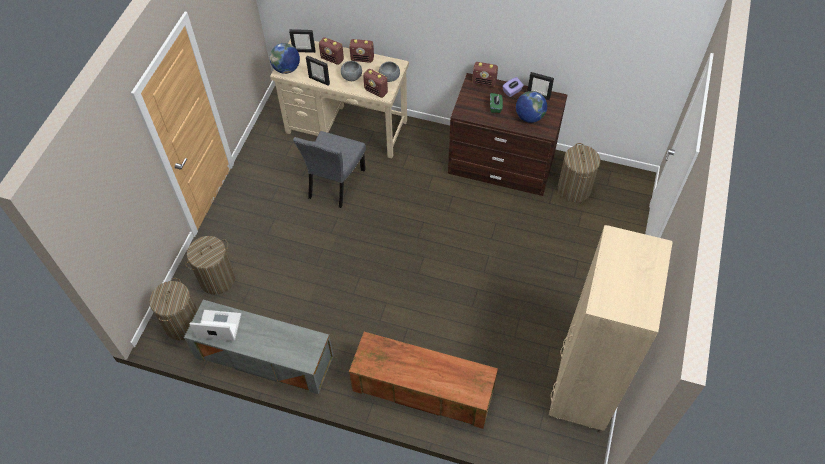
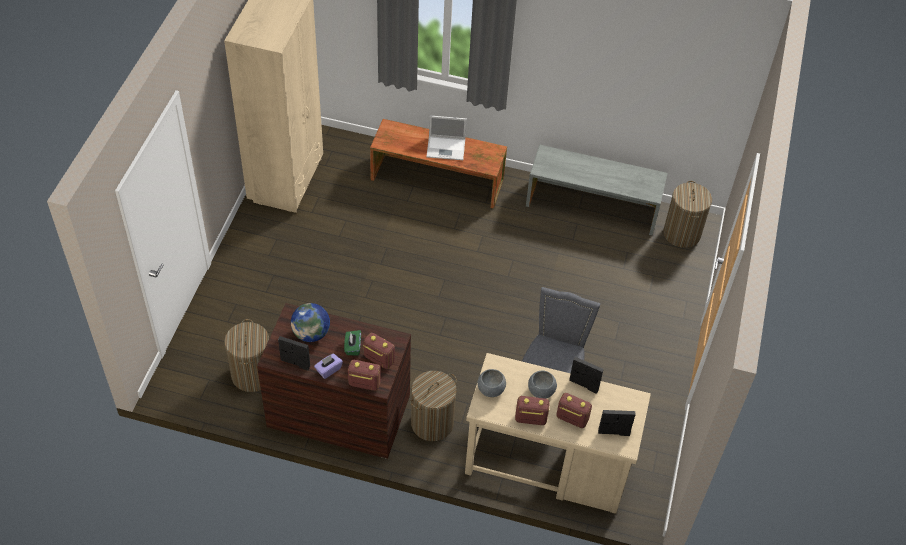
camera: 175 degrees right, 5 degrees down
(217, 279) = (661, 274): laundry basket -> laundry basket (432, 423)
(218, 326) = (637, 181): laptop -> laptop (446, 148)
(286, 69) = (631, 403): globe -> none
(376, 91) = (506, 368): radio -> radio (378, 359)

